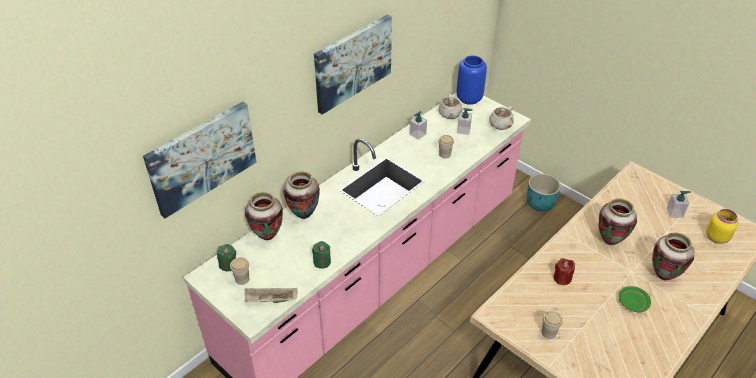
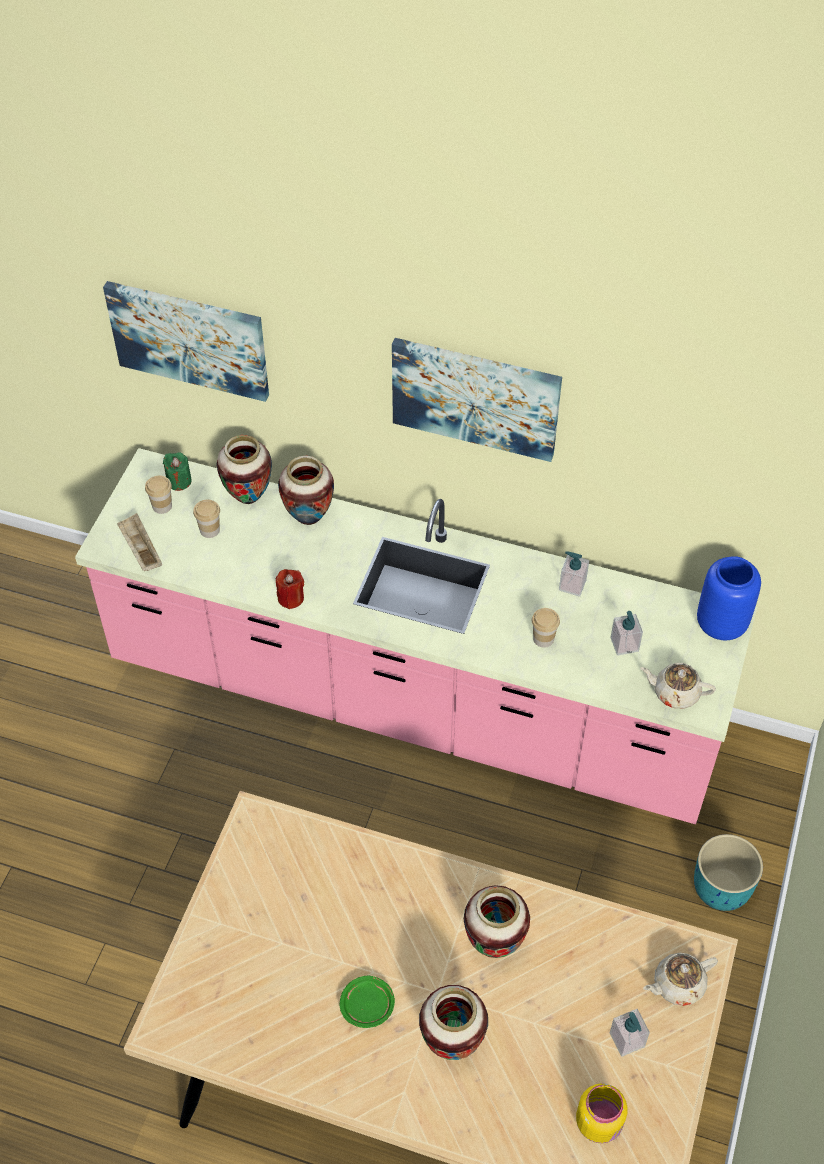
camera: 65 degrees right, 10 degrees up
(322, 262) = (231, 575): green candle -> none
(449, 114) = (656, 611): beige teapot -> beige teapot (677, 984)
(548, 332) = (252, 899): cup -> cup (209, 530)
(562, 278) = (370, 891): red candle -> red candle (291, 598)

